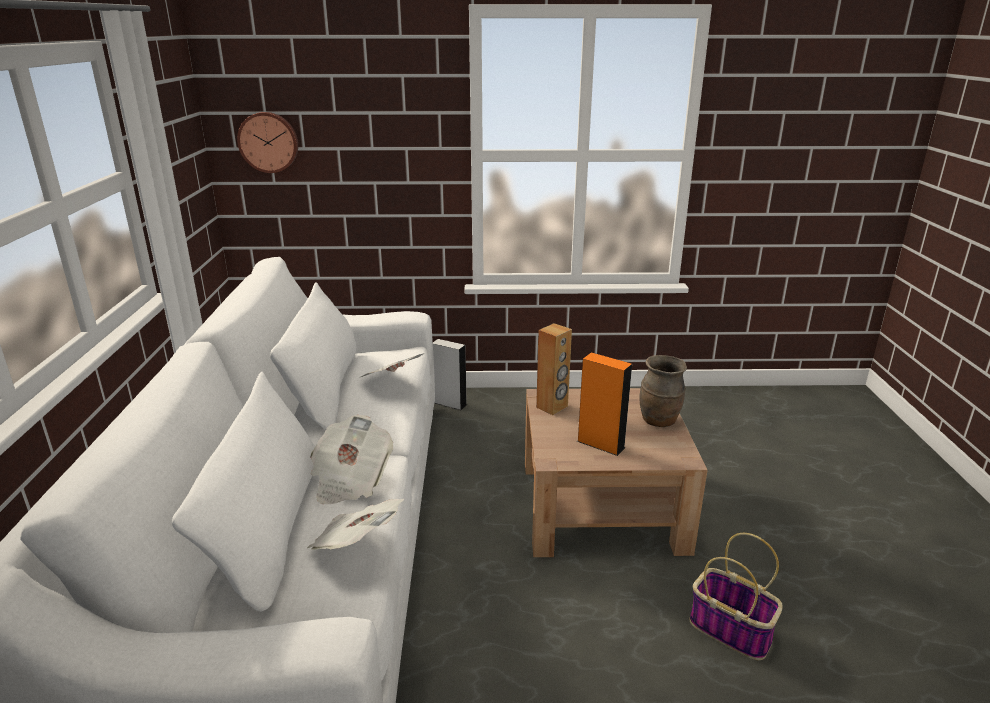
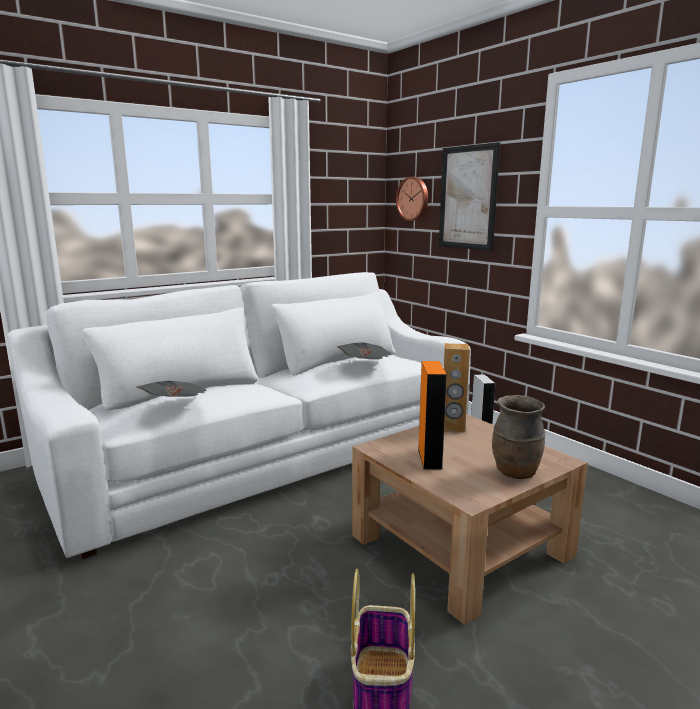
camera: 55 degrees right, 10 degrees down
(350, 479) = (238, 388): newspaper -> none
(368, 141) = (468, 198): none -> picture

